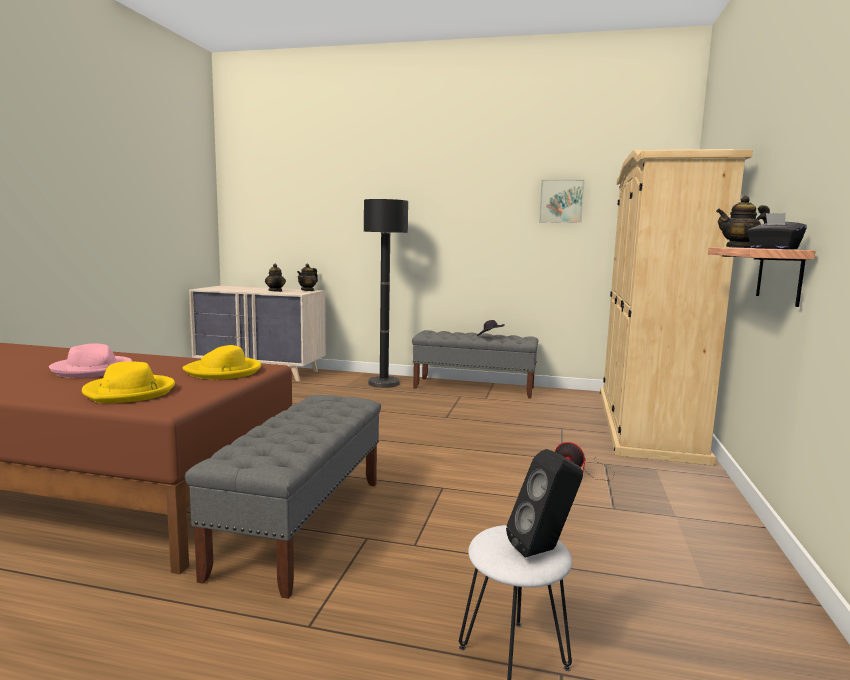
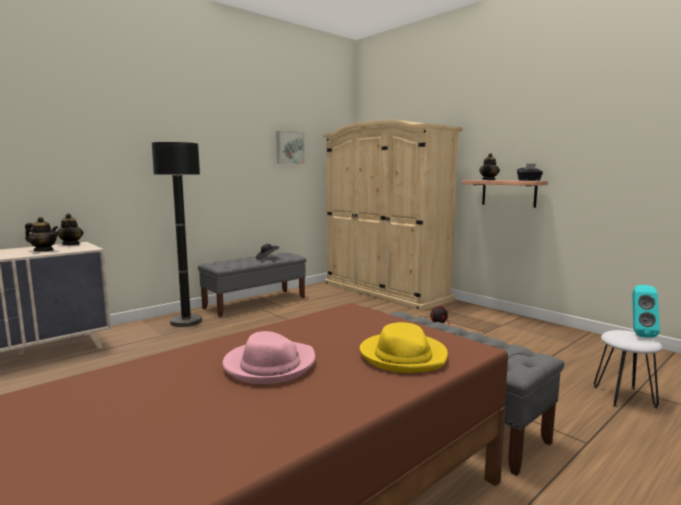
camera: 55 degrees left, 0 degrees up
(224, 371) = (353, 320): yellow hat -> none
(544, 550) = (639, 334): black speaker -> turquoise speaker

